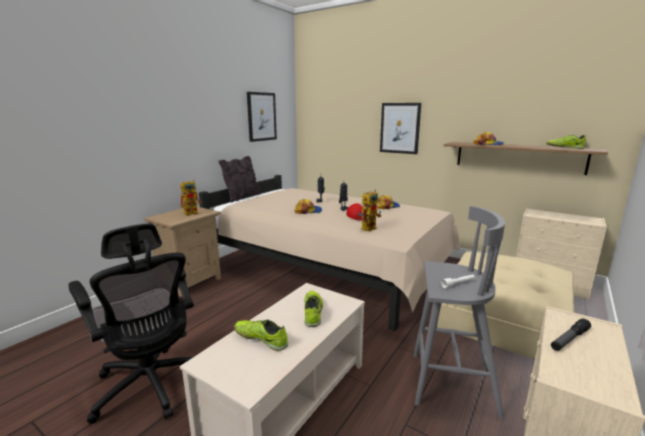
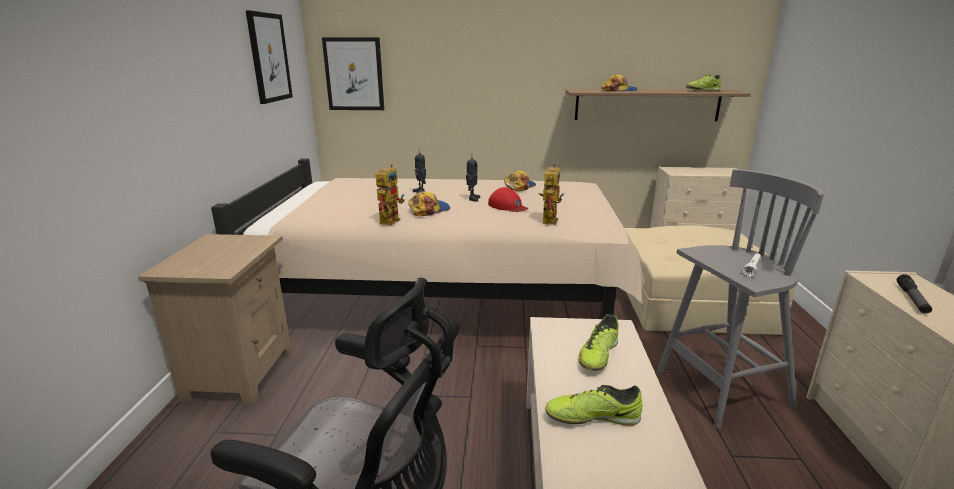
camera: 30 degrees left, 5 degrees up
(193, 213) = (234, 247): toy robot -> toy robot (390, 219)
(242, 197) = (276, 205): black pillow -> none
(313, 312) = (598, 355): shoe -> shoe turned 120 degrees counterclockwise
(400, 128) = (492, 72): picture -> picture (354, 74)

